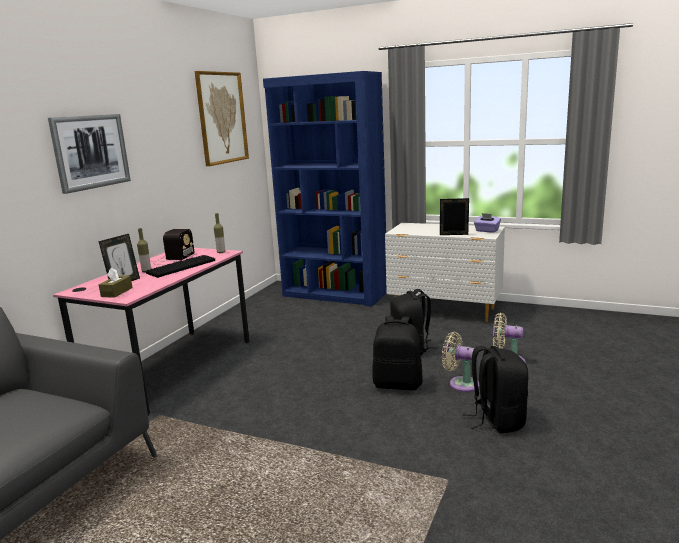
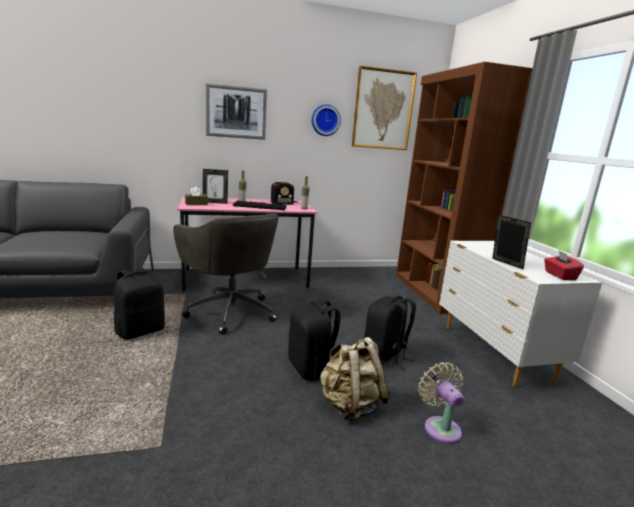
camera: 50 degrees right, 0 degrees up
(179, 141) = (325, 120): none -> wall clock
(243, 397) = (230, 311): none -> grey office chair
(335, 294) = (433, 292): blue bookcase -> brown bookcase
(460, 384) = (350, 406): beige fan -> beige backpack
(486, 231) = (559, 275): purple tissue box -> red tissue box
(496, 420) = (297, 452): black backpack -> black backpack (140, 331)

